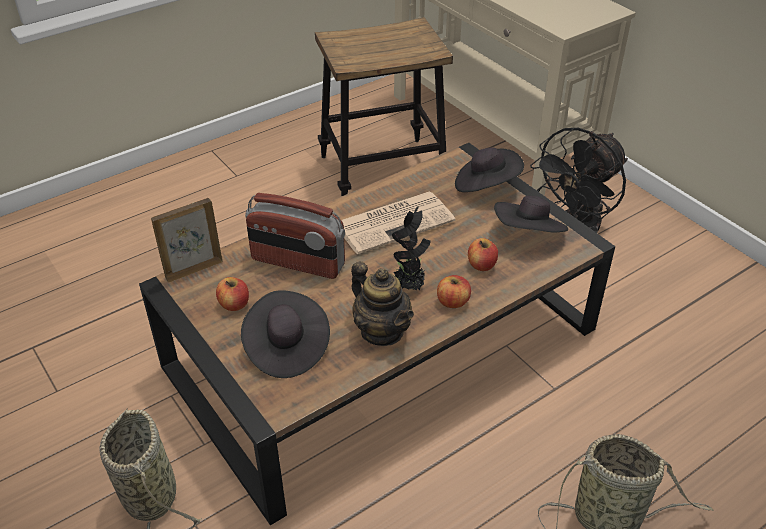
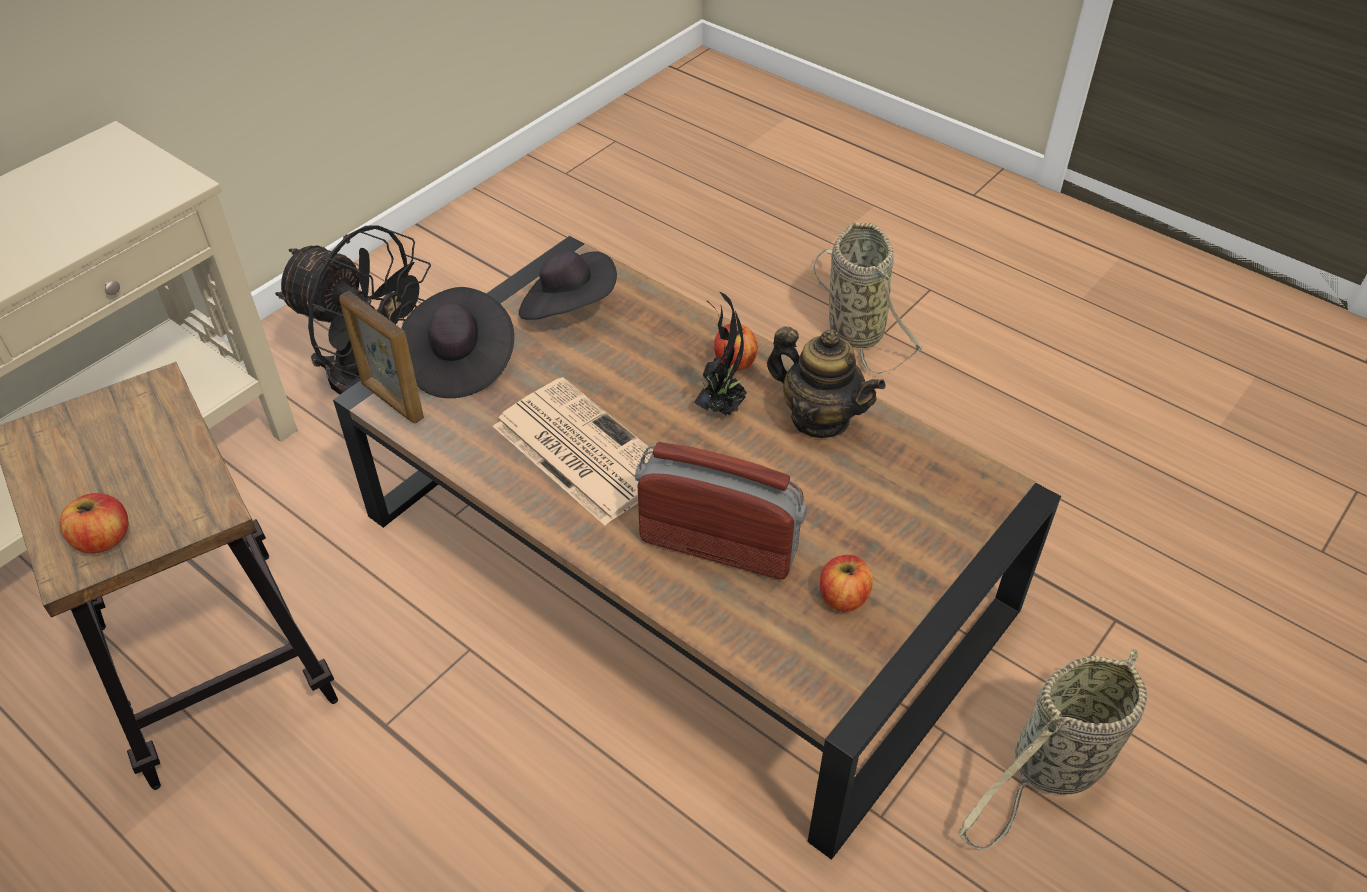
camera: 105 degrees left, 5 degrees up
(193, 269) = (789, 683): picture frame -> picture frame (392, 401)
(286, 348) = (897, 509): black hat -> none
(297, 263) = (718, 545): radio -> radio turned 75 degrees counterclockwise
(382, 331) = (819, 418): teapot -> teapot turned 90 degrees clockwise
(481, 265) = (650, 344): apple -> apple (104, 539)

